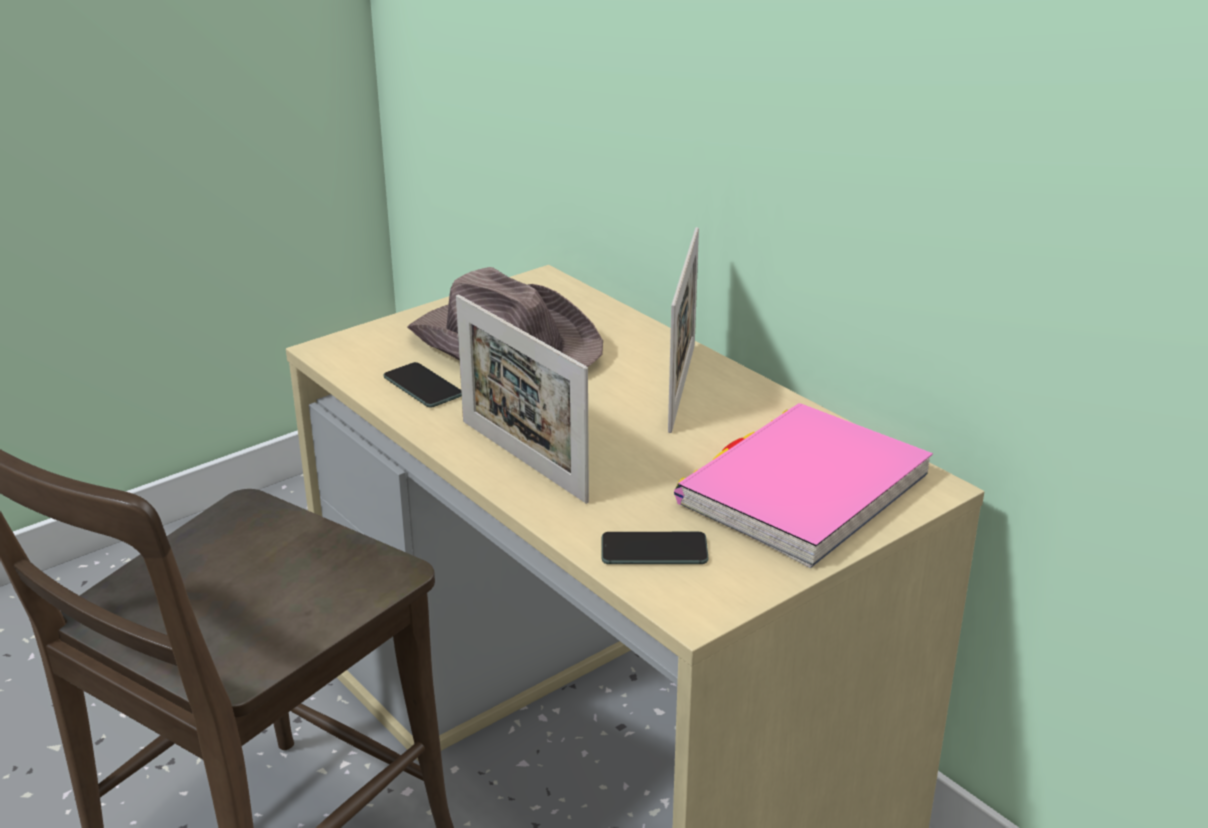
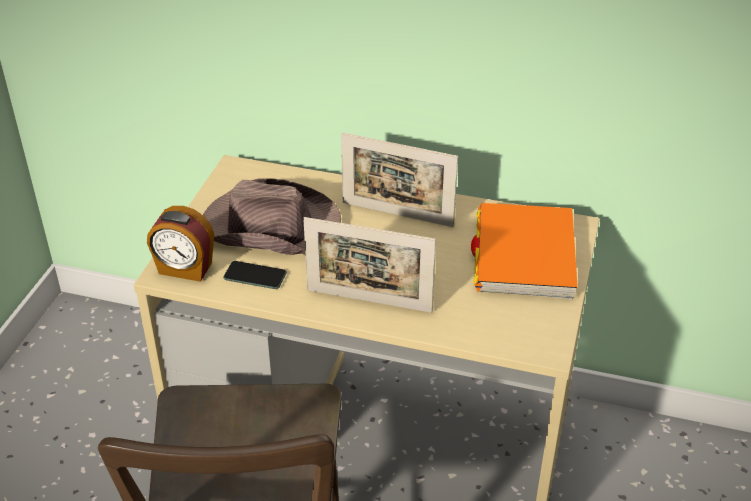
camera: 35 degrees left, 10 degrees up
(356, 353) = (185, 269): none -> alarm clock
(654, 550) = (494, 324): phone -> none
(682, 386) = (397, 214): picture frame -> picture frame turned 135 degrees clockwise
(803, 491) = (524, 255): pink book -> orange book

